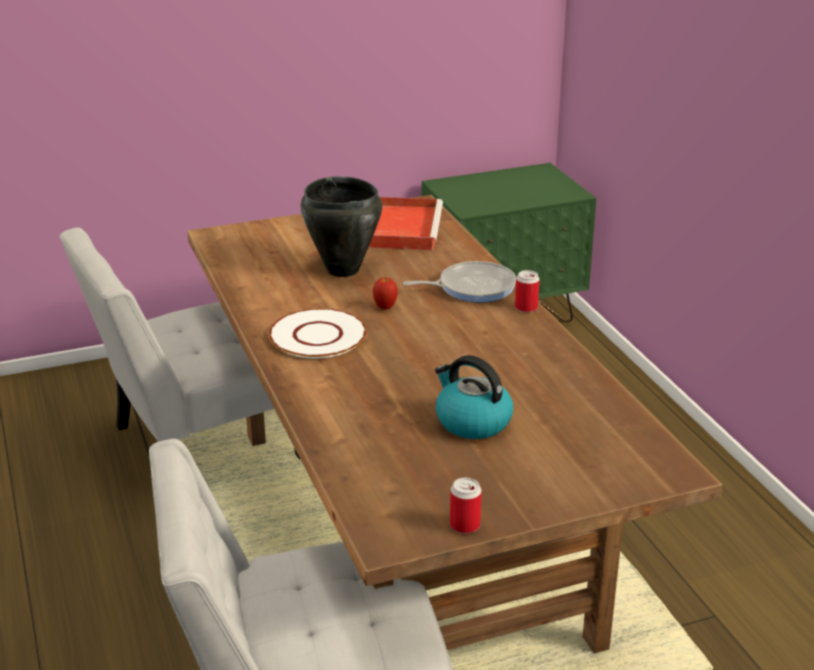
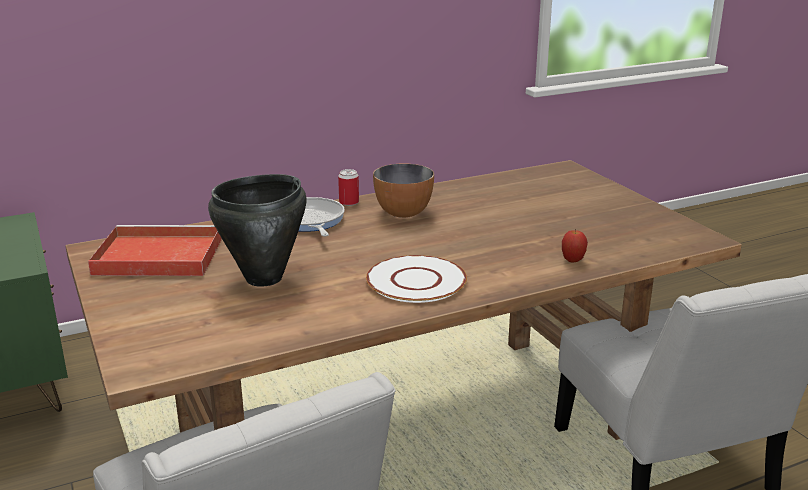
camera: 95 degrees left, 5 degrees down
(385, 307) = (352, 254): apple -> apple (572, 261)
(465, 525) = (667, 218): can -> none
(472, 422) = (538, 218): kettle -> none
(492, 337) = (403, 213): none -> bowl

